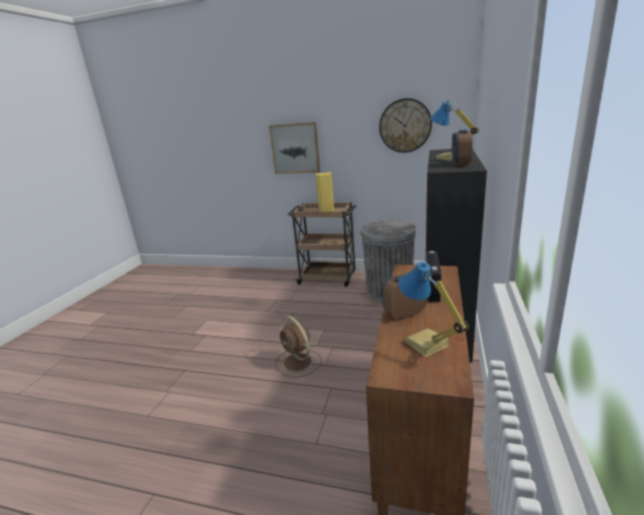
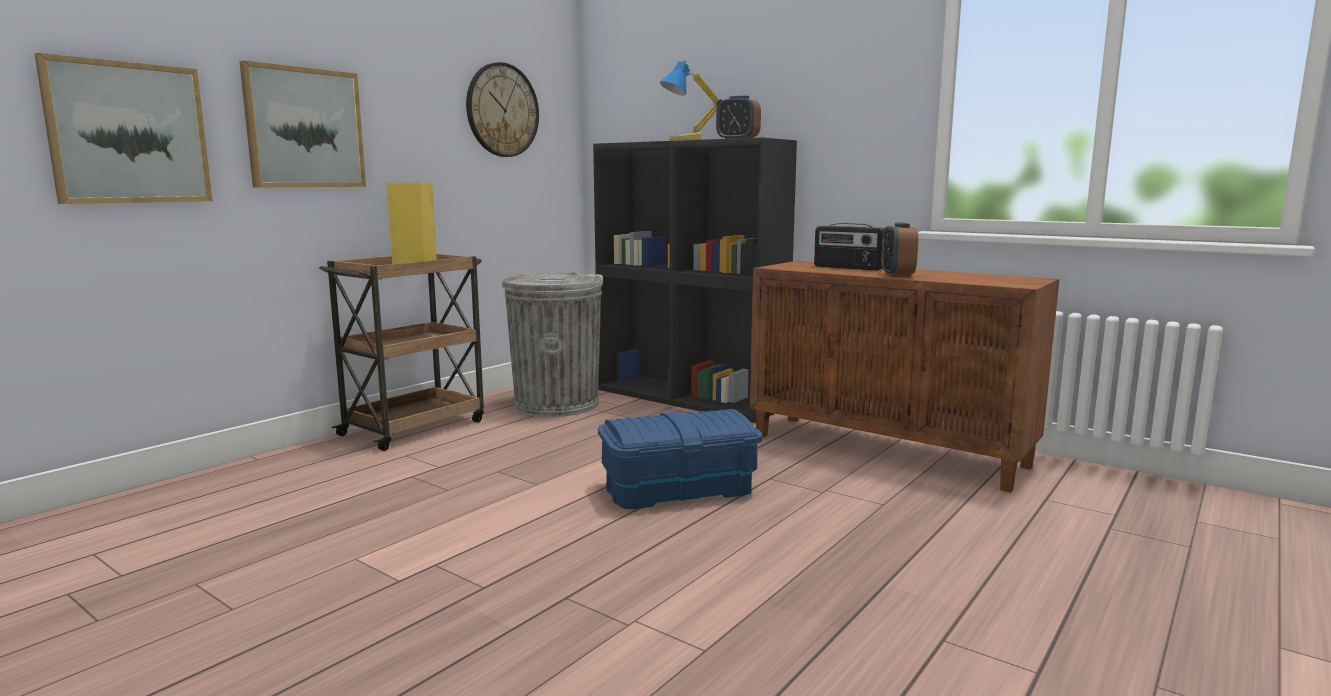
camera: 70 degrees left, 10 degrees down
(237, 156) = (128, 133): none -> picture
(298, 363) = (678, 489): brown fan -> blue storage box
(425, 345) = (969, 277): table lamp -> none

